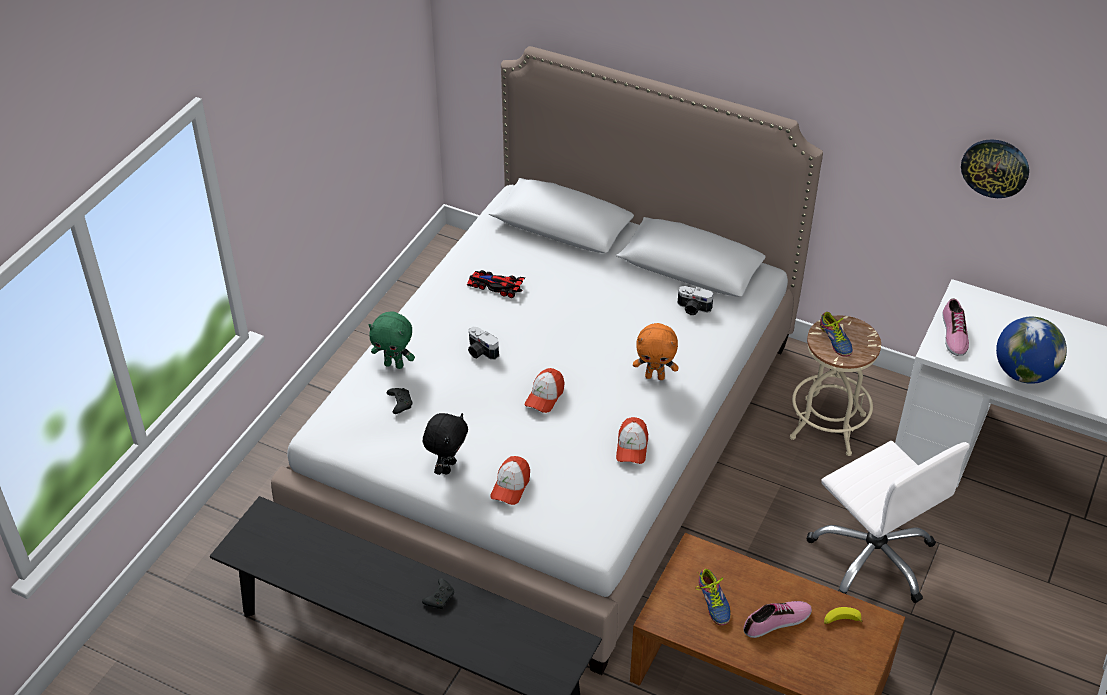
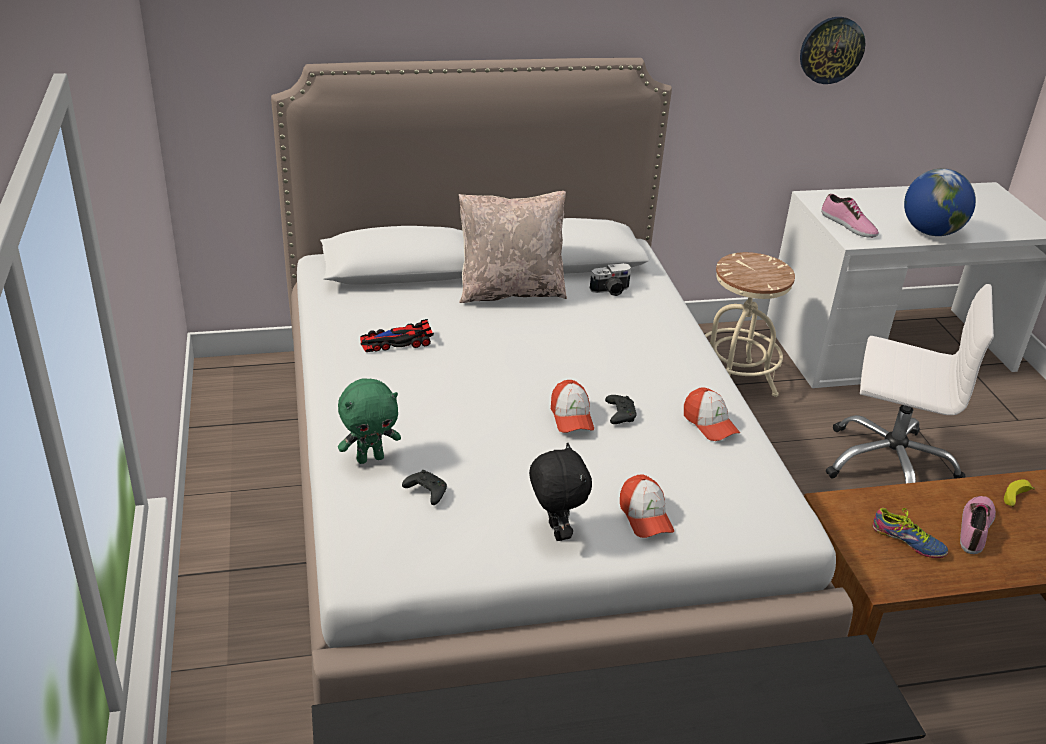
camera: 40 degrees left, 10 degrees down
(440, 597) = (664, 694): black game controller -> black game controller (619, 414)
(480, 352) = (455, 405): camera -> none
(618, 277) = (510, 291): none -> beige pillow
(655, 376) = (650, 356): orange plush toy -> none
(834, 341) = (749, 274): shoe -> none

